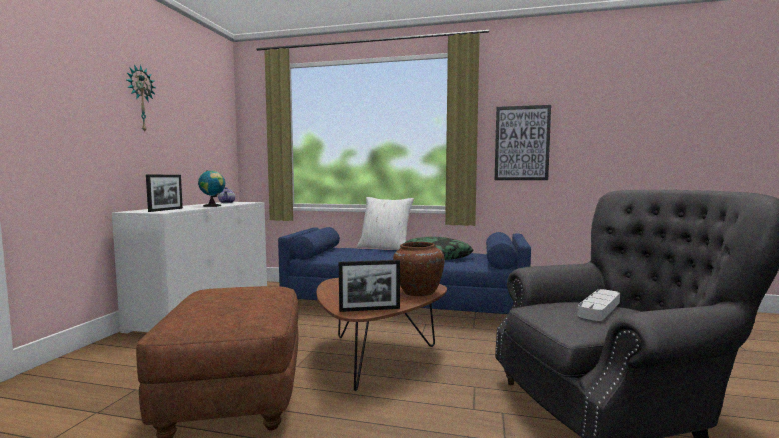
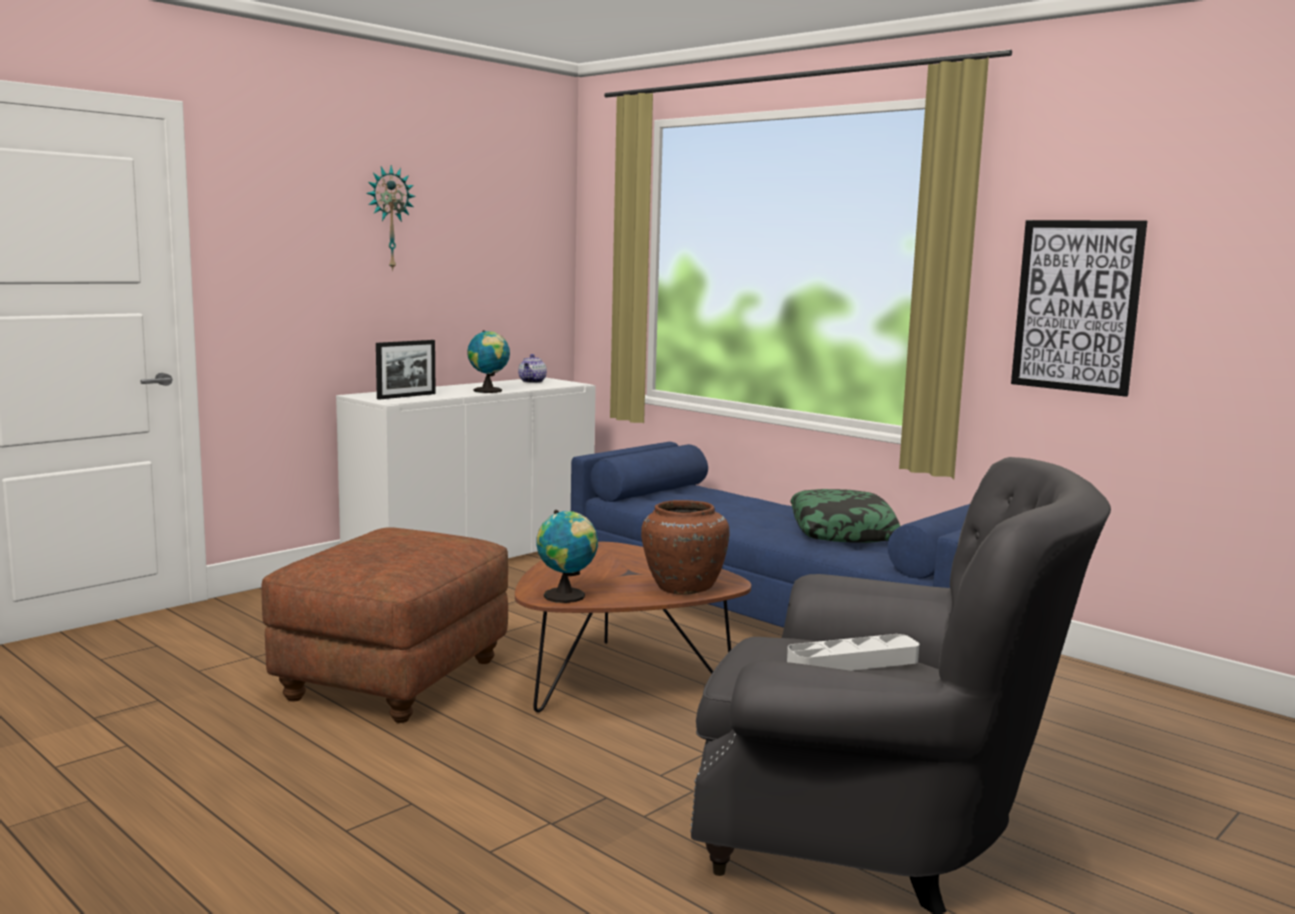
camera: 30 degrees right, 5 degrees up
(369, 309) = (567, 596): picture frame -> globe
(385, 248) = (781, 500): white pillow -> none

